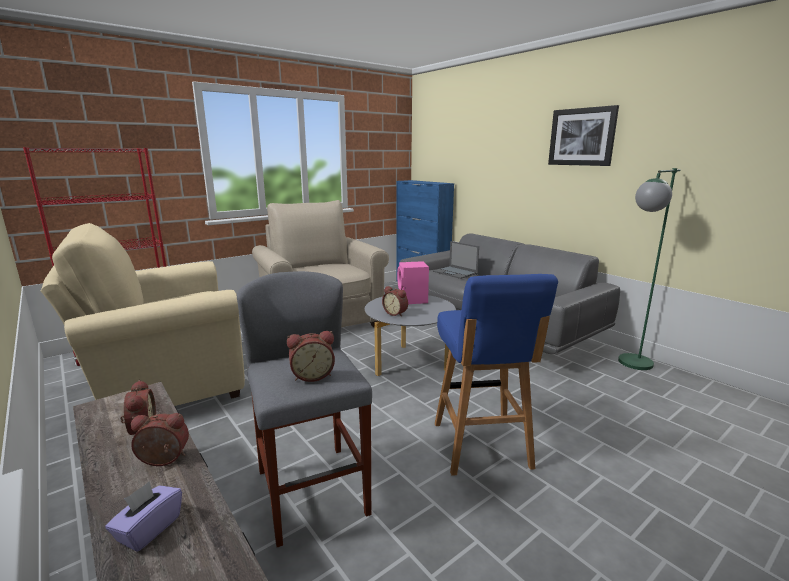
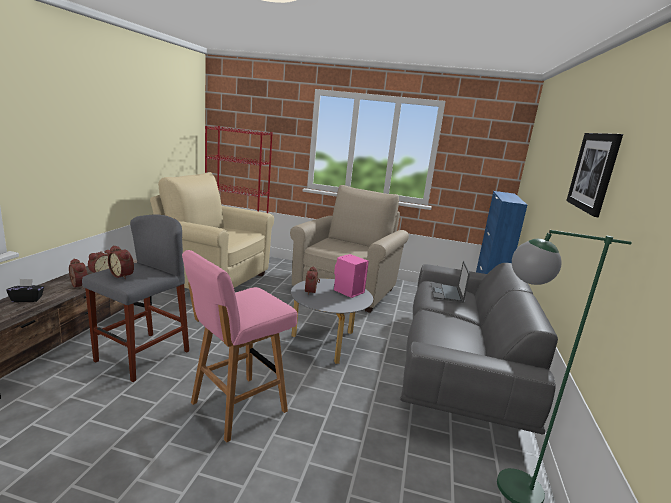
camera: 50 degrees right, 0 degrees up
(149, 529) = (27, 299): purple tissue box -> black tissue box
(481, 446) = (236, 408): blue stool -> pink stool

